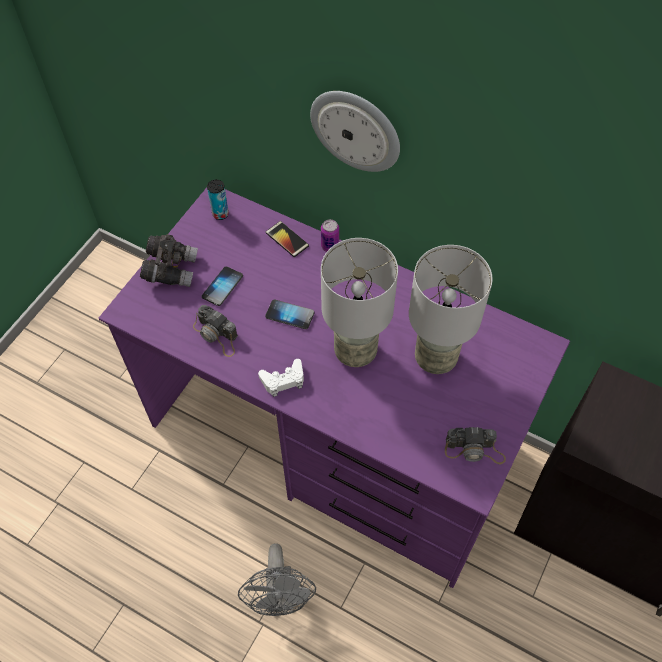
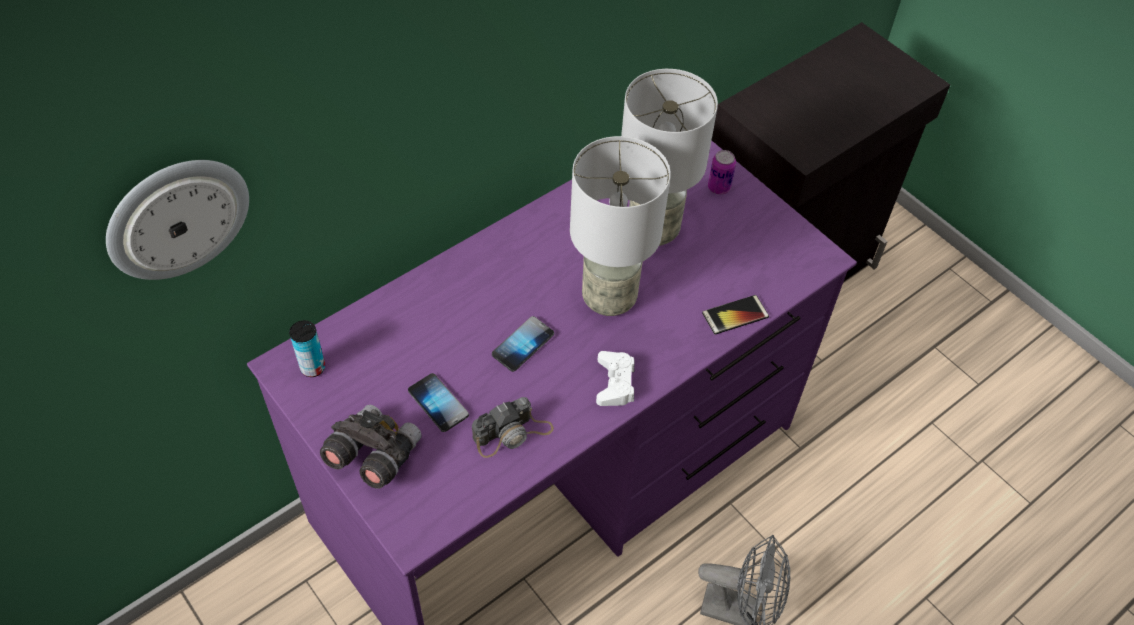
camera: 70 degrees left, 5 degrees down
(287, 239) = (403, 308): phone -> phone (735, 315)
(330, 246) = (441, 268): can -> can (718, 187)
(356, 130) = (424, 92): wall clock -> wall clock (177, 217)
(474, 450) = (779, 242): camera -> none

